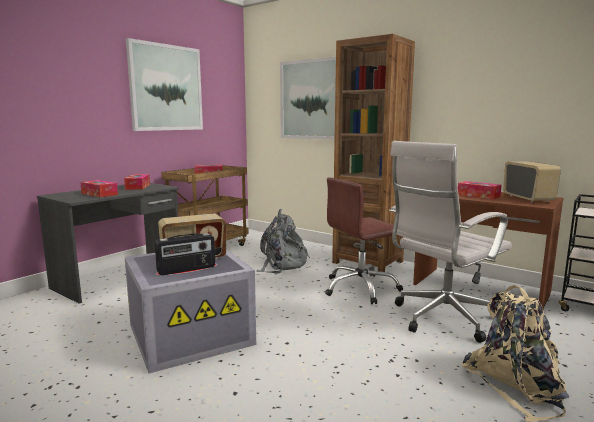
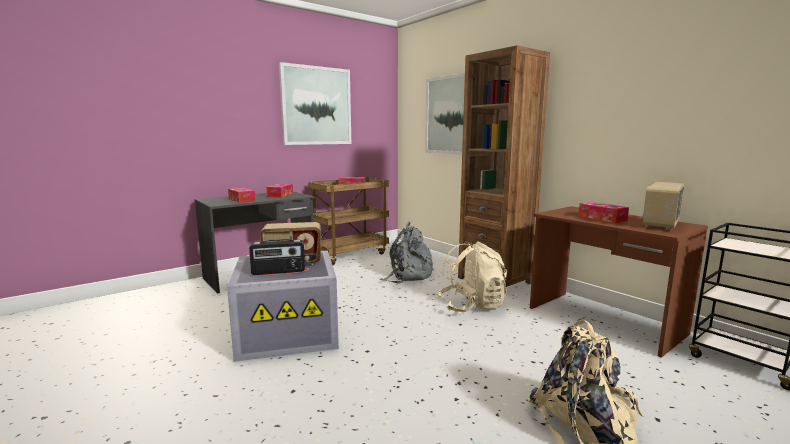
camera: 15 degrees right, 0 degrees up
(361, 288) = (471, 306): brown office chair -> beige backpack
(441, 319) = (538, 348): white office chair -> none
(528, 199) = (659, 224): radio -> radio turned 150 degrees counterclockwise

